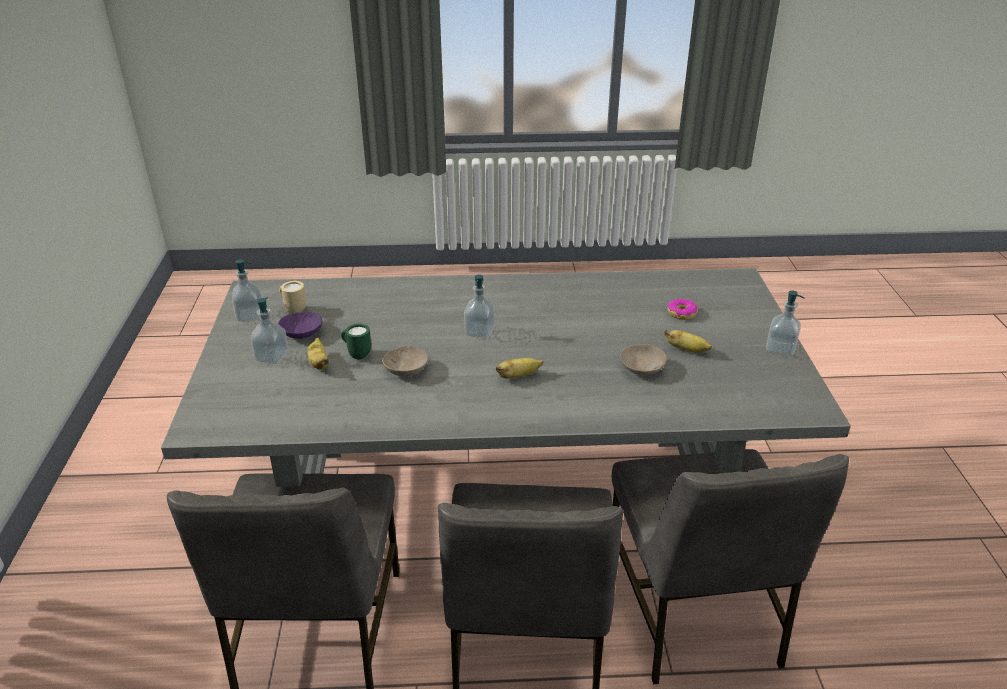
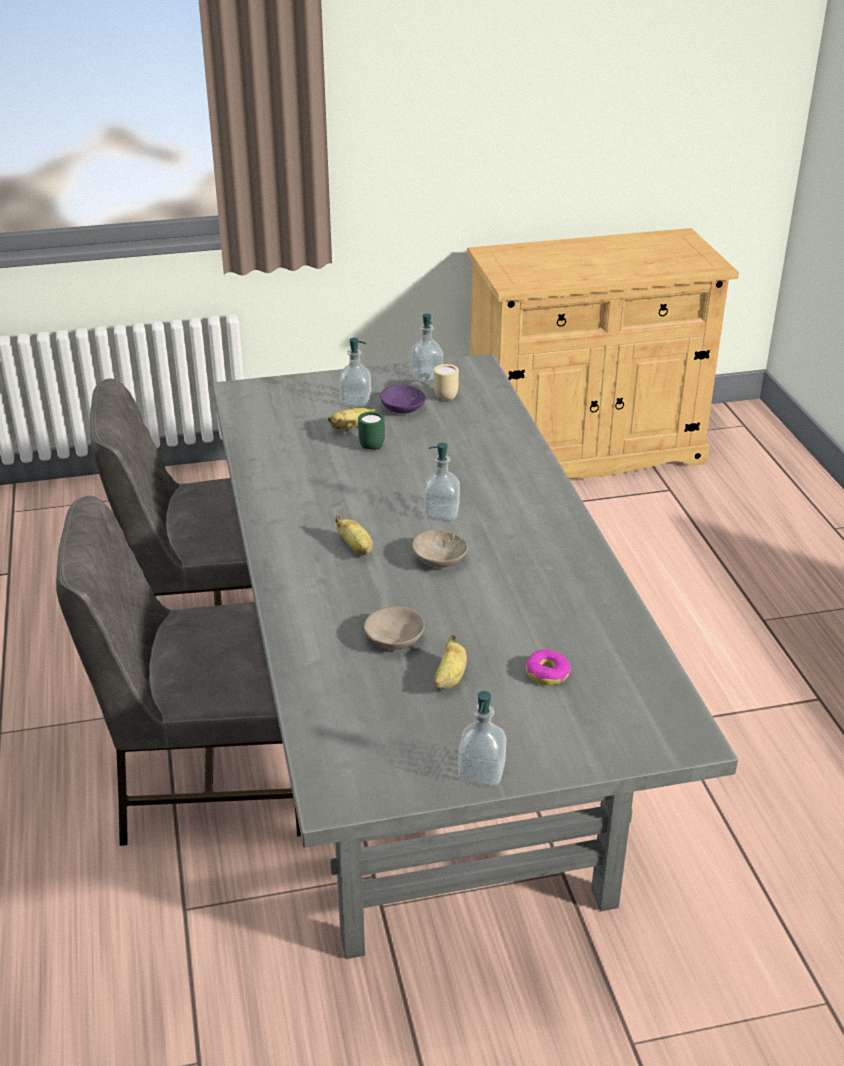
camera: 80 degrees right, 0 degrees up
(177, 362) = (584, 450): none -> beige cabinet
(406, 371) = (349, 477): beige bowl -> beige bowl (437, 560)
(693, 613) = (275, 931): grey chair -> none

